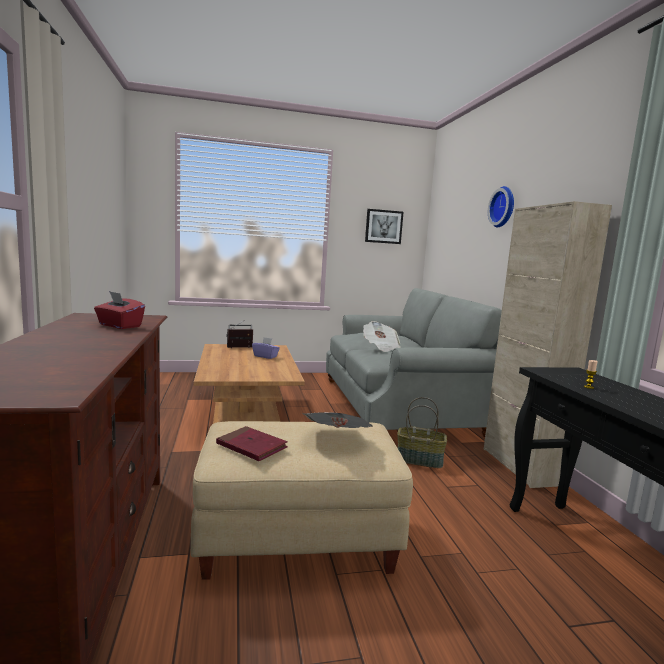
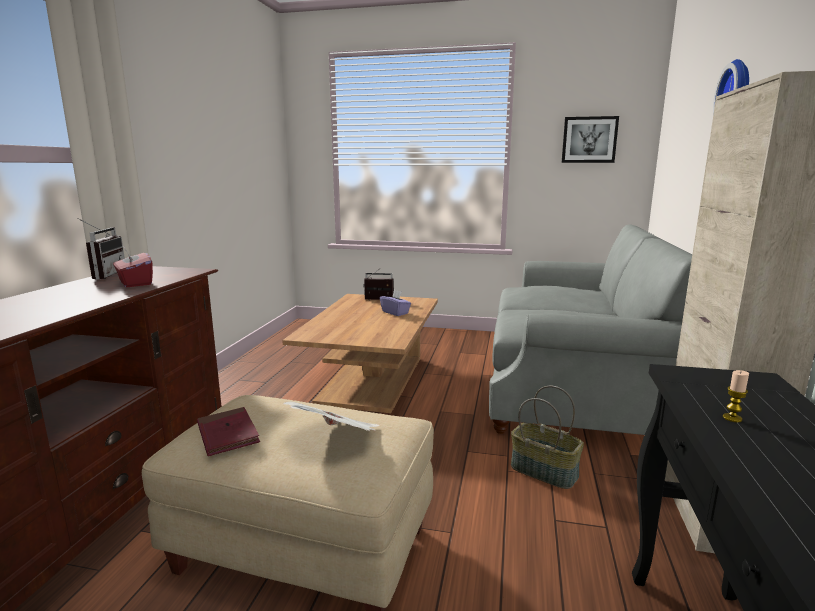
camera: 25 degrees right, 5 degrees up
(66, 320) = (103, 275): none -> radio
(380, 347) = (536, 308): newspaper -> none

